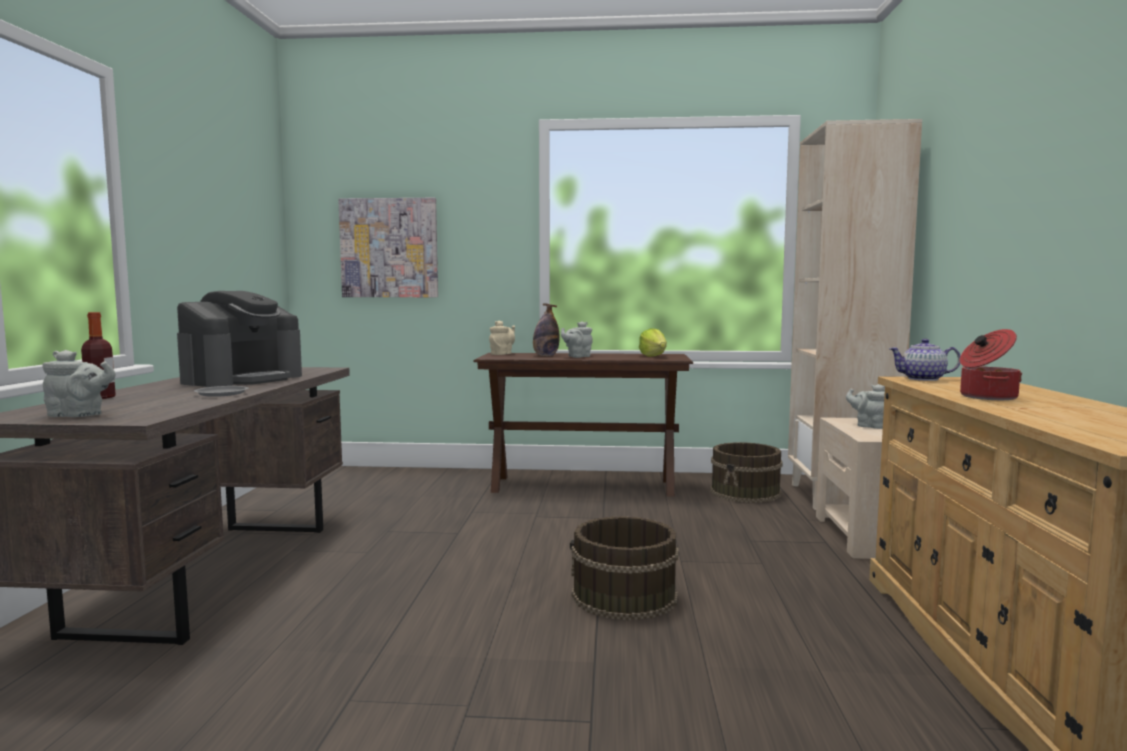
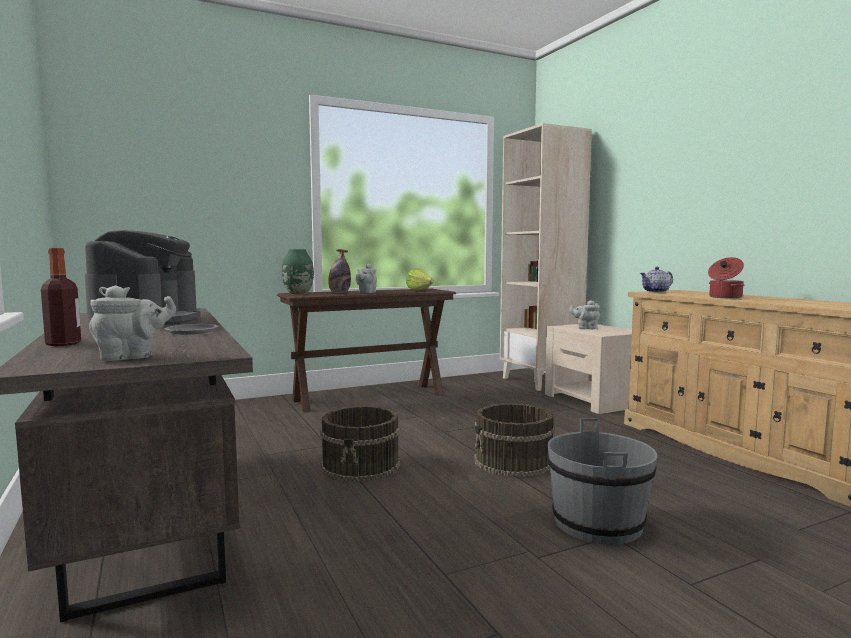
camera: 30 degrees left, 0 degrees up
(389, 248) = (170, 198): picture -> none
(502, 354) = (298, 293): beige teapot -> green vase
(598, 701) = (598, 523): none -> grey bucket
(746, 492) = (484, 386): brown bucket -> brown bucket (361, 465)

